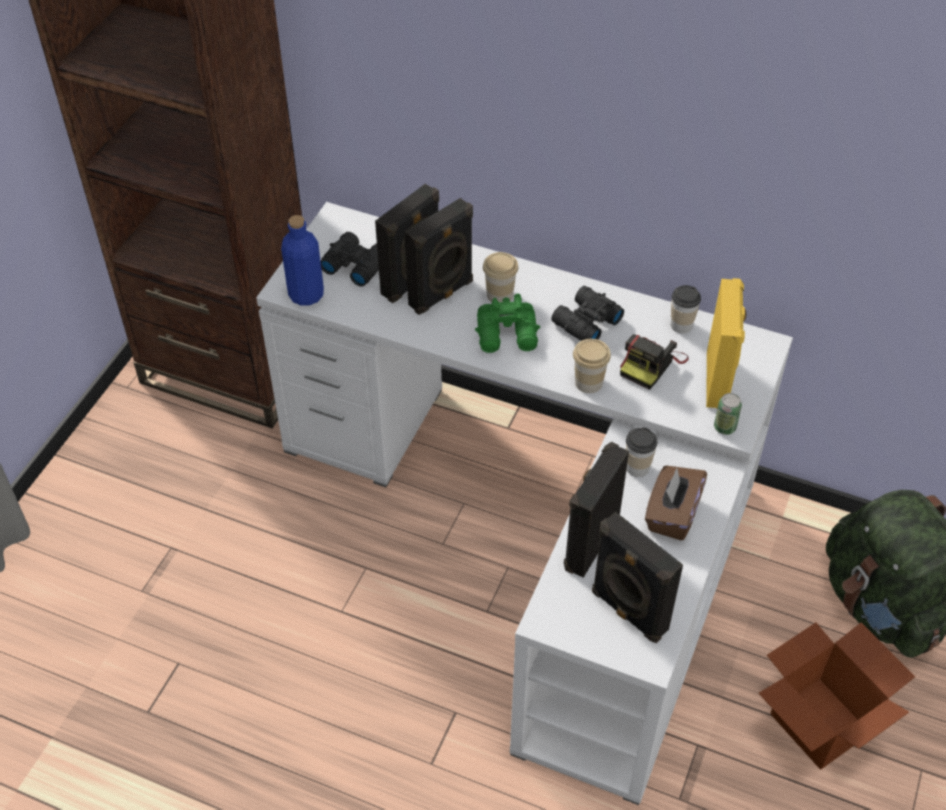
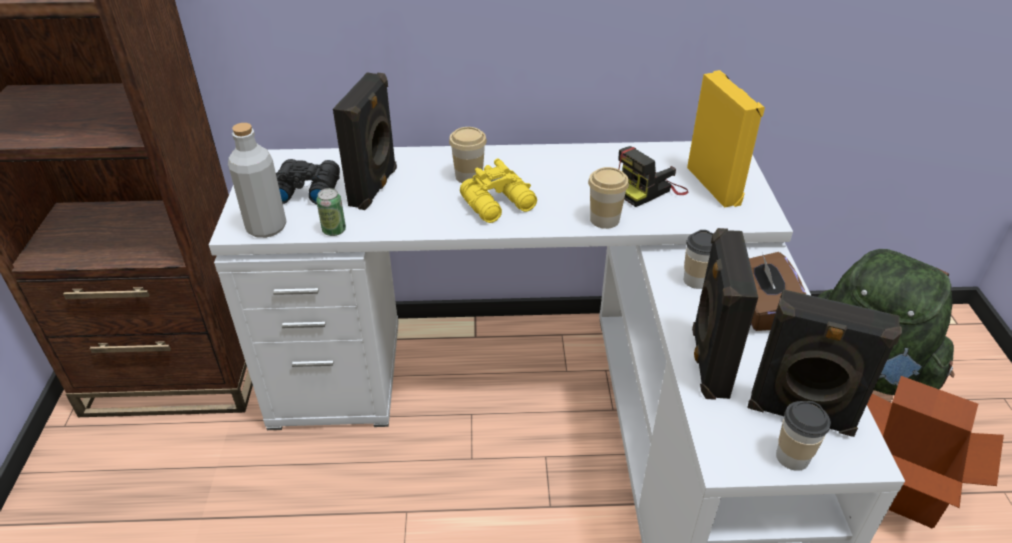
camera: 25 degrees left, 10 degrees down
(306, 295) = (266, 227): blue bottle -> grey bottle
(442, 294) = (412, 190): black speaker -> none
(508, 335) = (500, 204): green binoculars -> yellow binoculars
(585, 322) = (563, 175): black binoculars -> none
(651, 364) = (648, 189): camera -> camera turned 45 degrees clockwise
(681, 325) = (649, 155): cup -> cup (792, 457)
(724, 427) = (753, 218): can -> can (334, 230)

